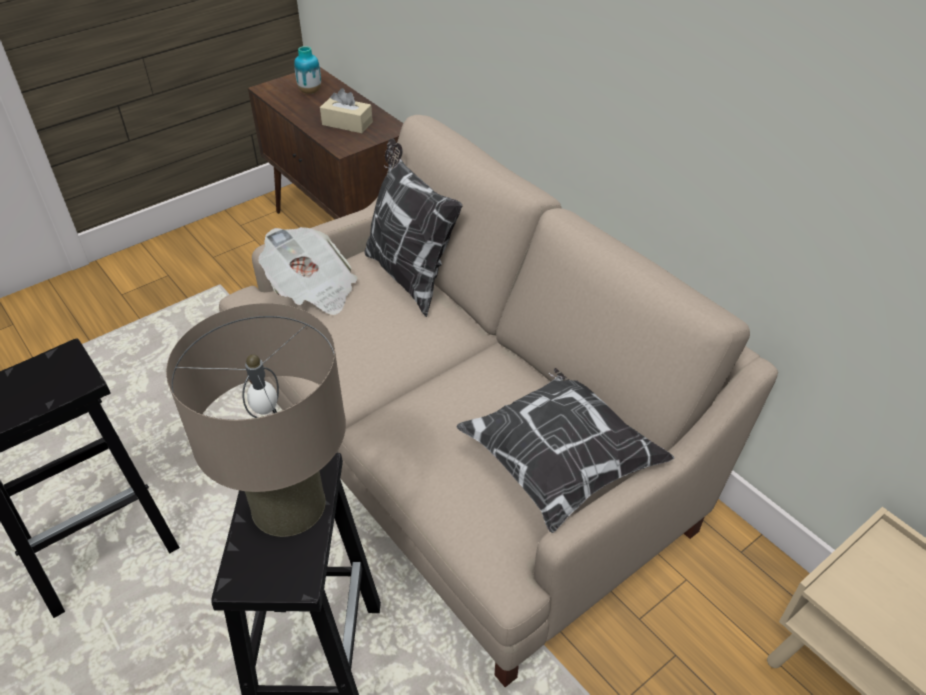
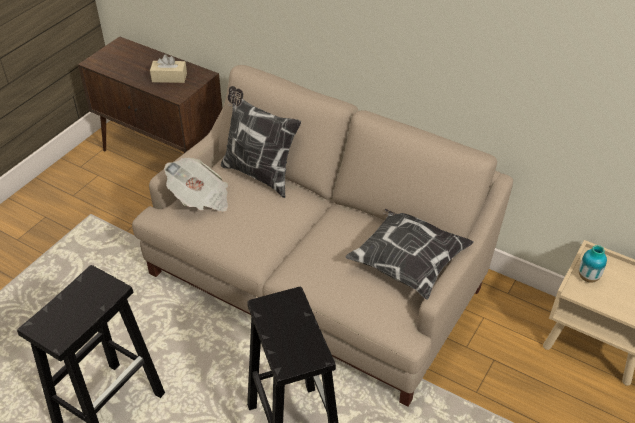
camera: 20 degrees left, 0 degrees up
(288, 505) = (289, 321): beige table lamp -> none
(310, 91) = (127, 58): vase -> vase (588, 277)

